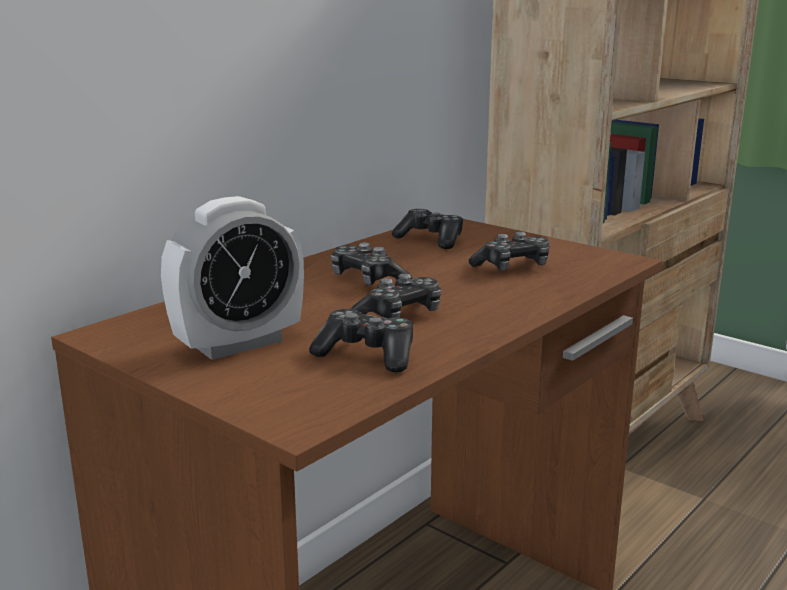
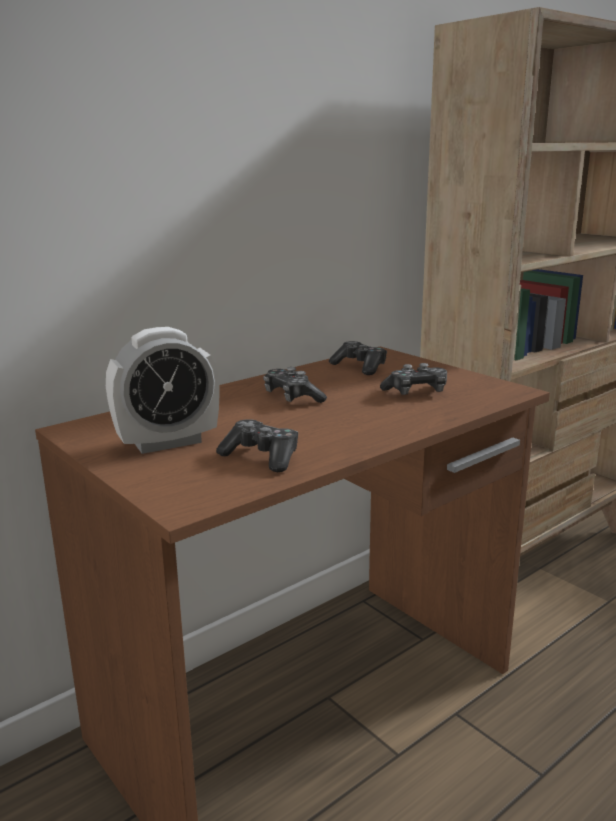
camera: 10 degrees right, 0 degrees up
(399, 315) = (303, 427): game controller -> none

